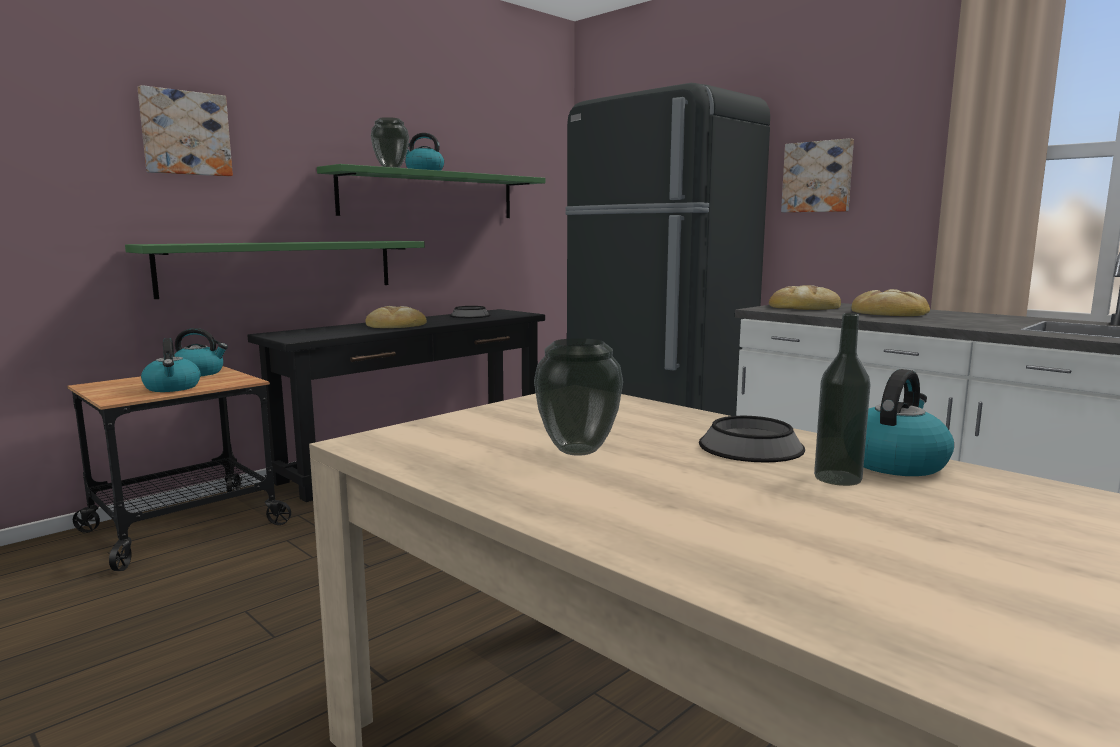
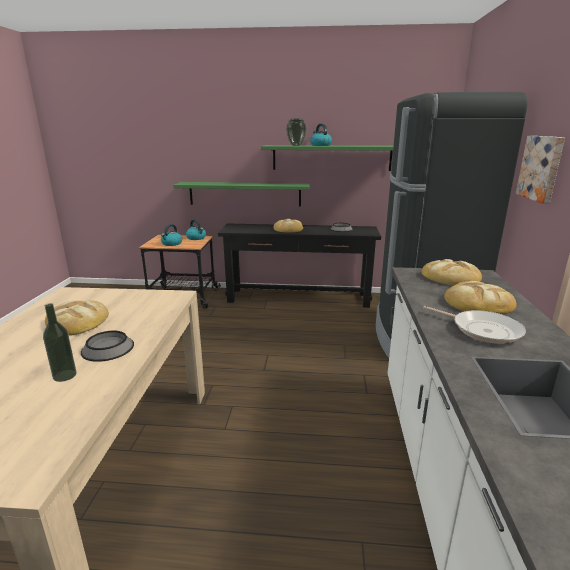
camera: 50 degrees right, 10 degrees up
(185, 133) = (204, 133): picture -> none
(578, 450) = (77, 321): vase -> bread
(895, 463) = (100, 384): kettle -> none
(960, 320) = (482, 330): none -> frying pan

